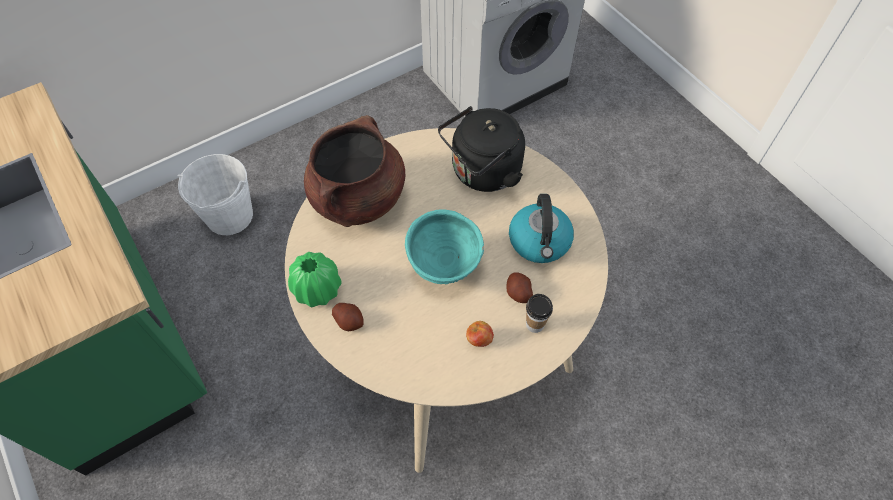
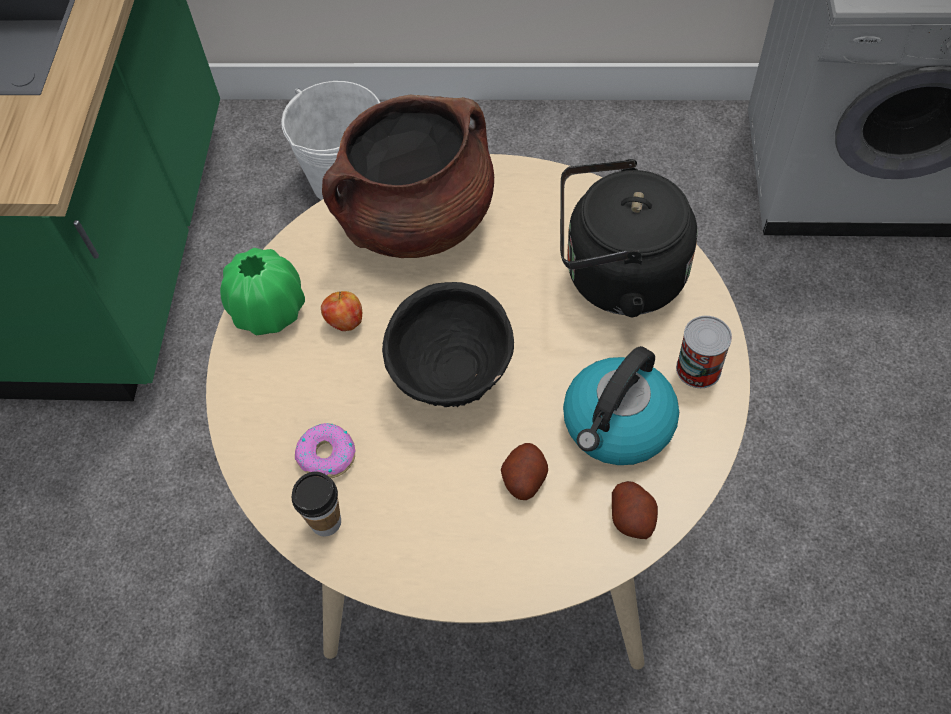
camera: 40 degrees right, 0 degrees up
(349, 321) = (273, 376): potato -> potato (632, 518)
(413, 342) = (327, 455): none -> donut
(443, 266) = (452, 377): turquoise bowl -> black bowl
(479, 339) = (415, 509): apple -> apple (345, 322)
(535, 324) = (509, 539): cup -> cup (326, 522)
(554, 195) = (698, 368): none -> can

